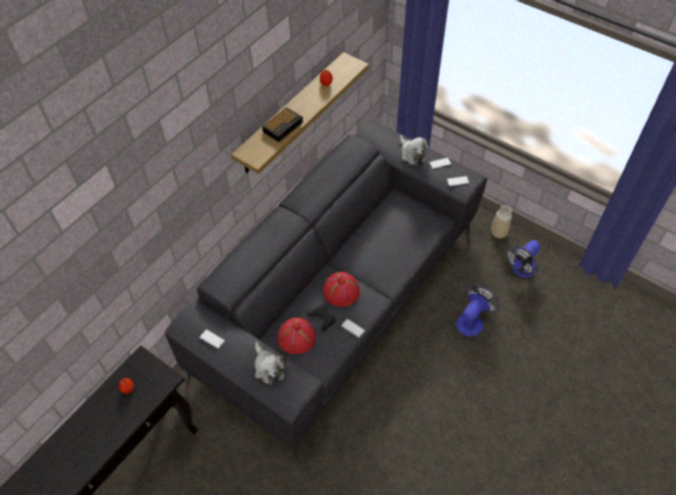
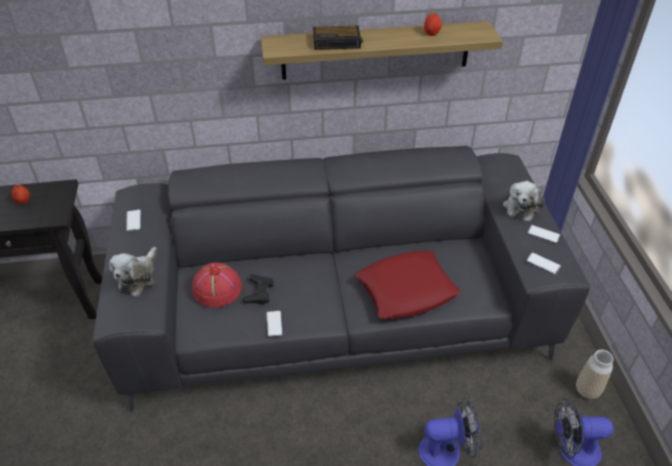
camera: 45 degrees right, 10 degrees down
(341, 290) = (307, 283): red hat -> none
(394, 250) = (406, 290): none -> red pillow

